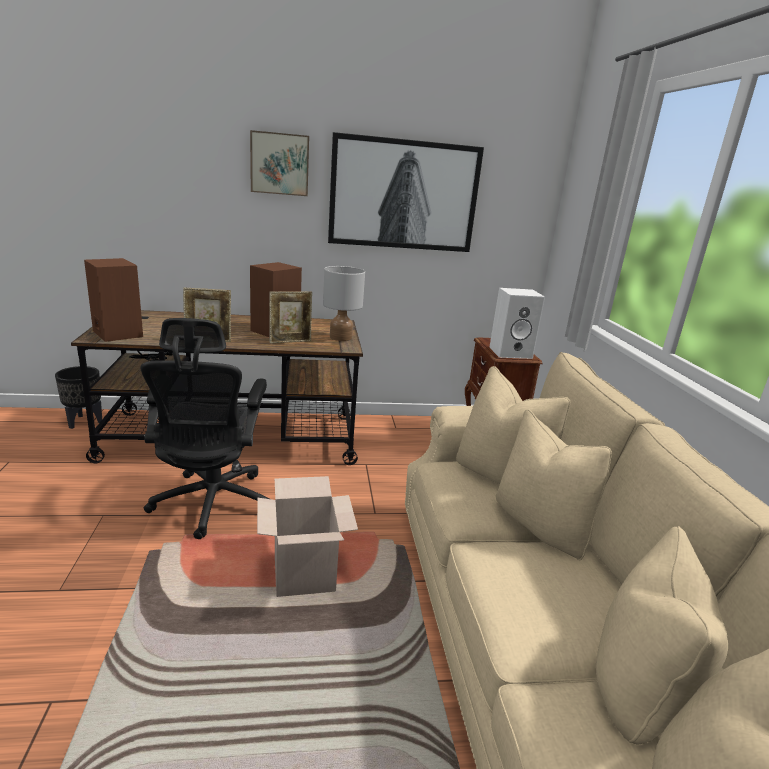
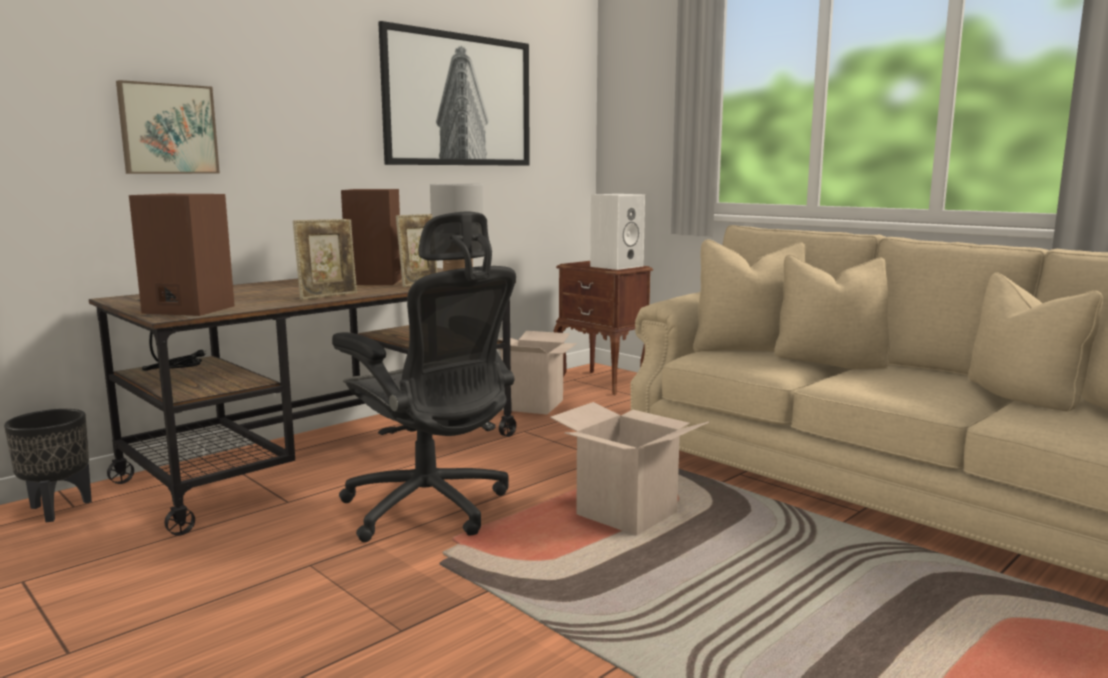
camera: 35 degrees left, 10 degrees down
(280, 164) = (316, 61): picture -> picture (168, 129)
(408, 443) = (533, 405): none -> cardboard box

